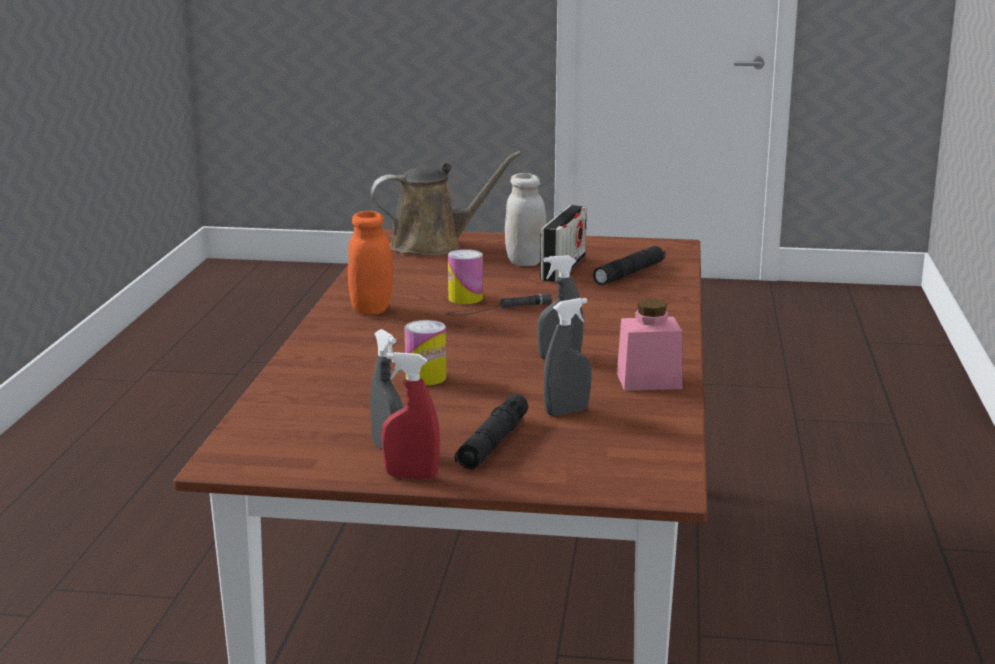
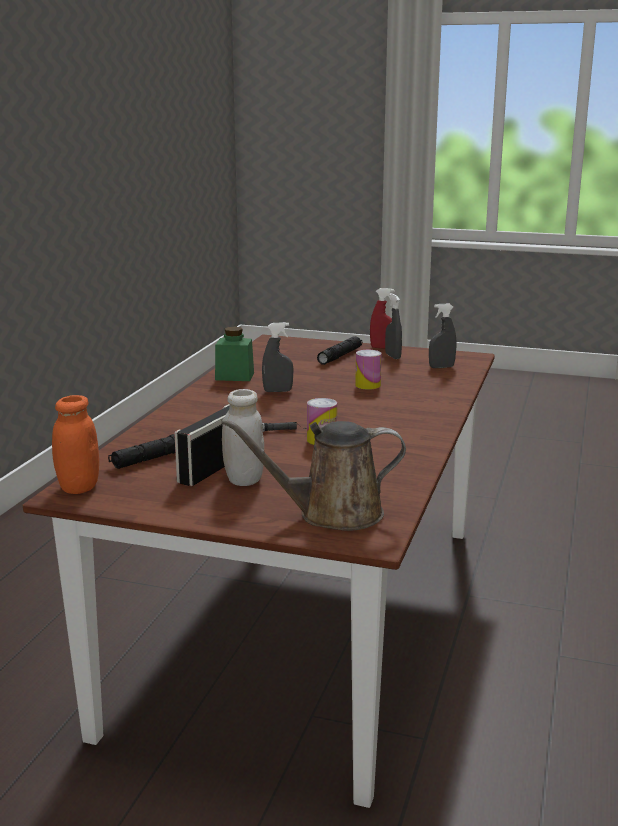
camera: 170 degrees left, 0 degrees up
(371, 309) = (403, 435): orange jar -> orange jar (78, 487)
(566, 412) = (294, 365): grey spray bottle -> grey spray bottle (441, 367)
(649, 381) = (234, 376): pink jar -> green jar

